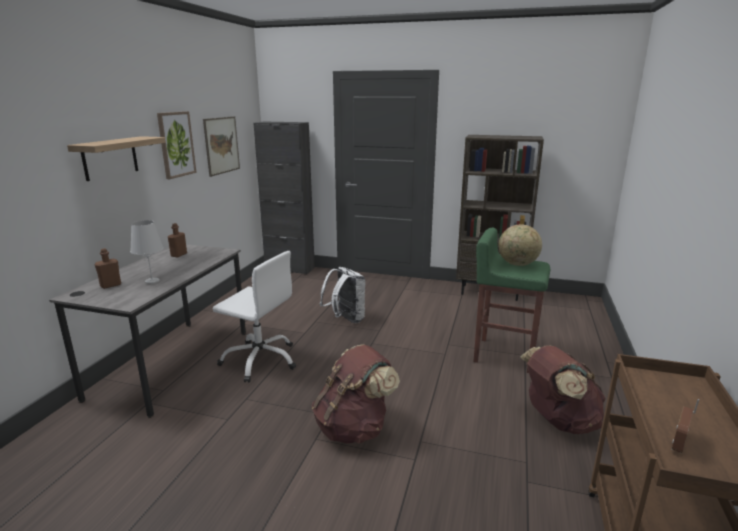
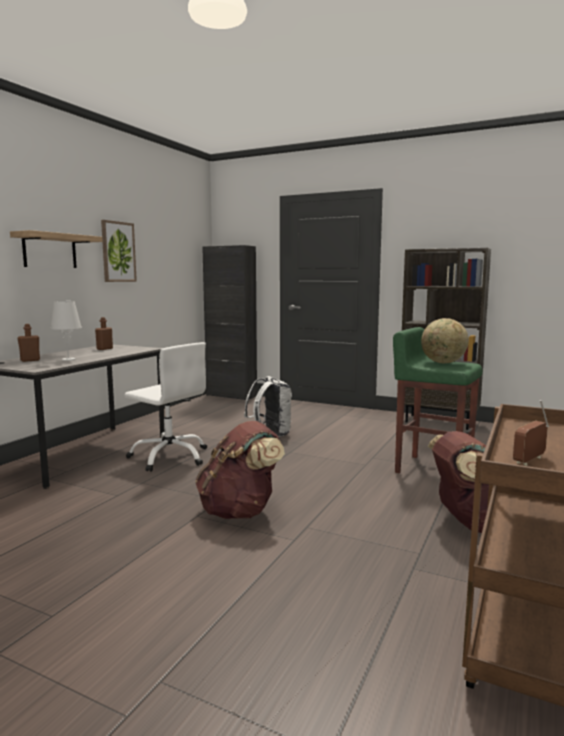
camera: 10 degrees right, 10 degrees down
(221, 145) = (166, 262): picture -> none

